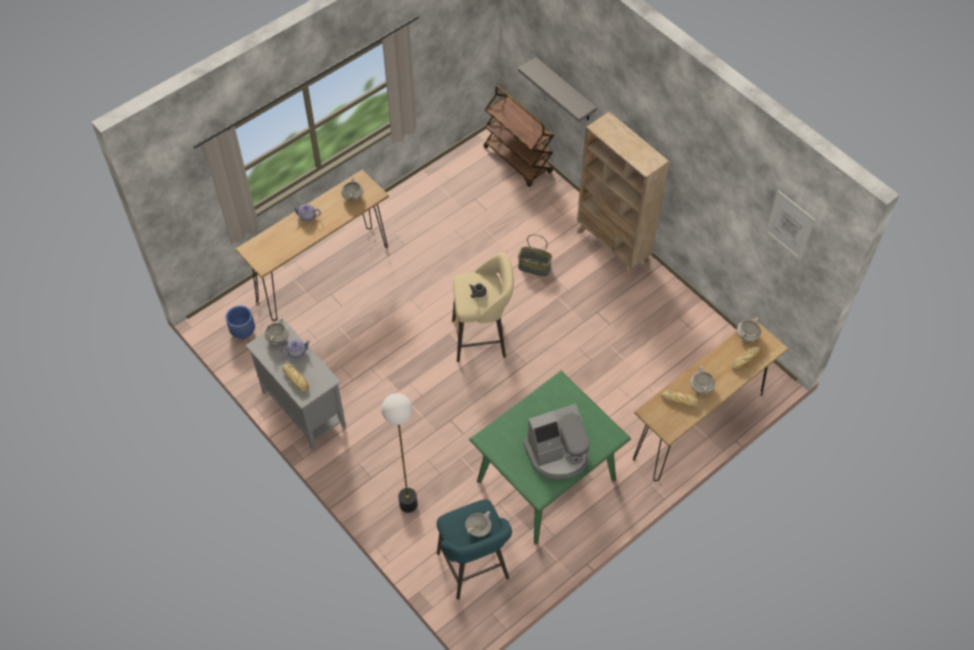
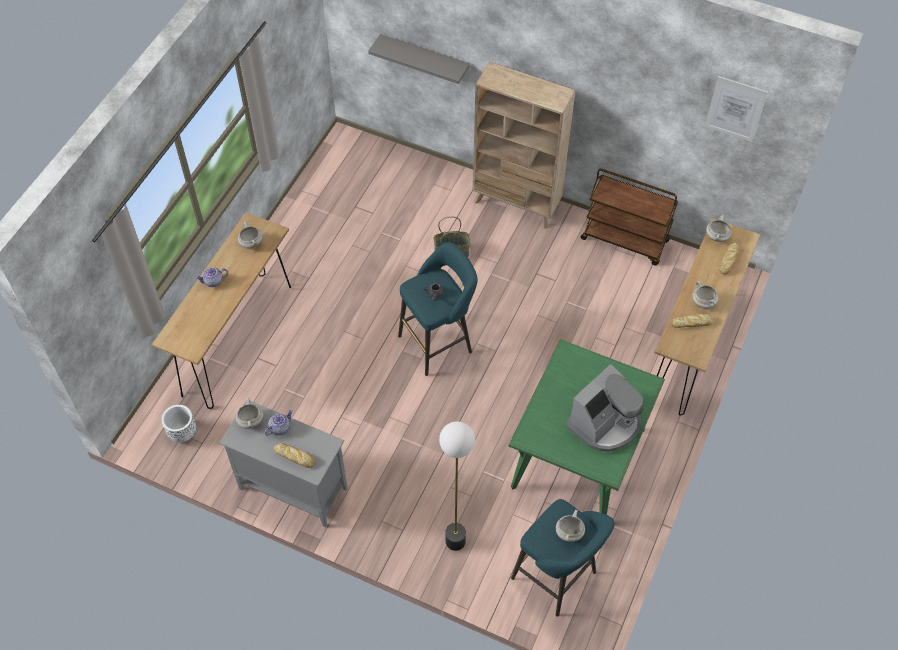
camera: 25 degrees left, 0 degrees up
(243, 331) = (182, 433): blue planter -> white planter
(482, 338) = (439, 342): beige stool -> turquoise stool
(518, 160) = (378, 153): brown cart -> brown cart (625, 240)

